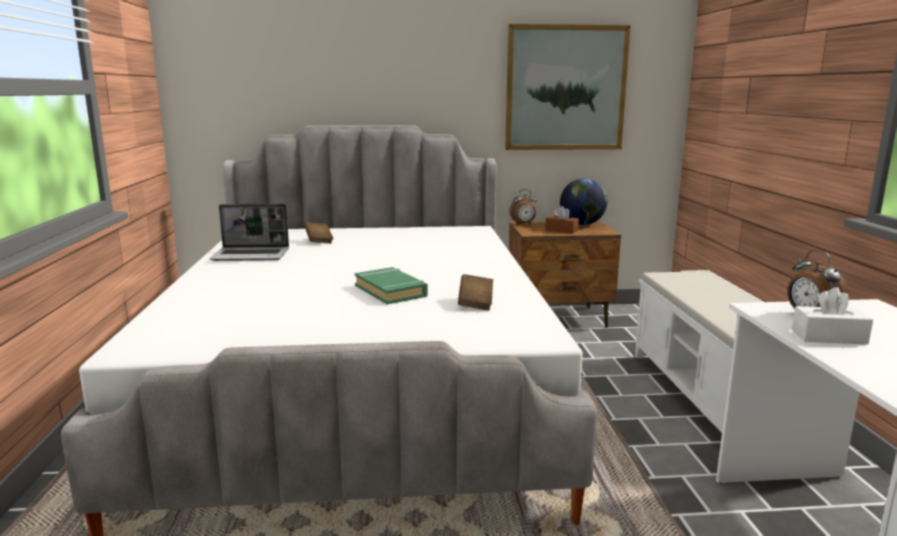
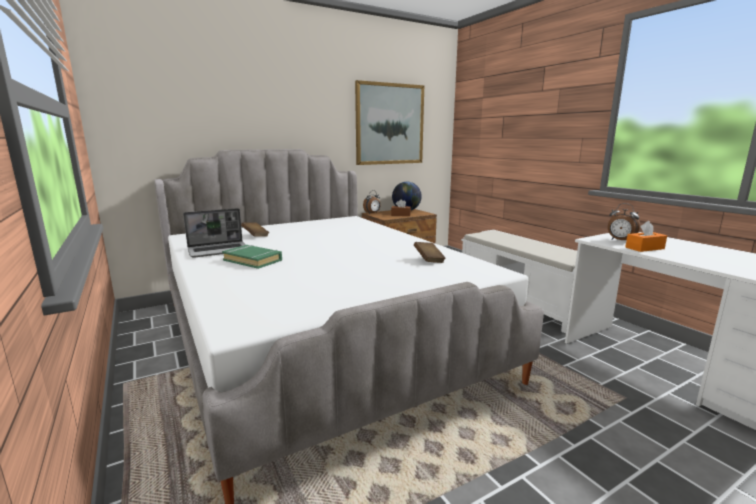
camera: 25 degrees left, 0 degrees up
(391, 291) = (363, 260): green book -> green book (253, 260)
(828, 337) = (644, 248): white tissue box -> orange tissue box

